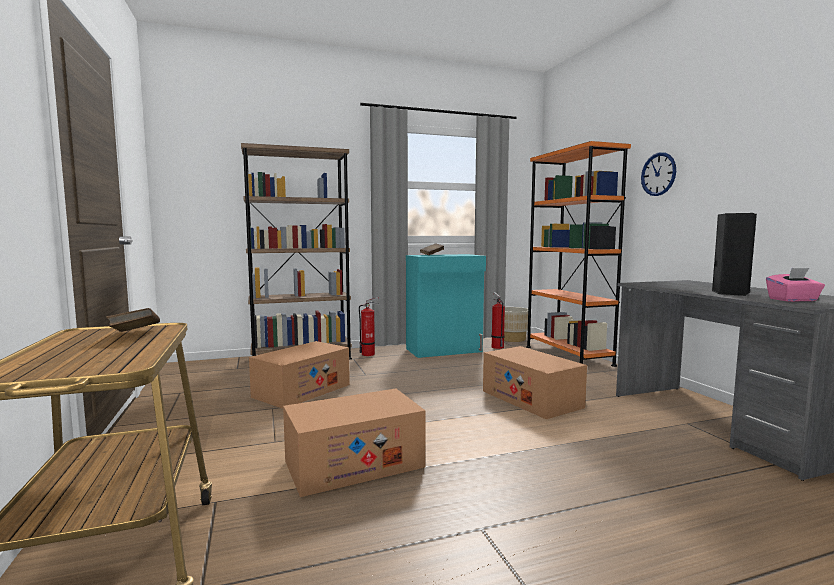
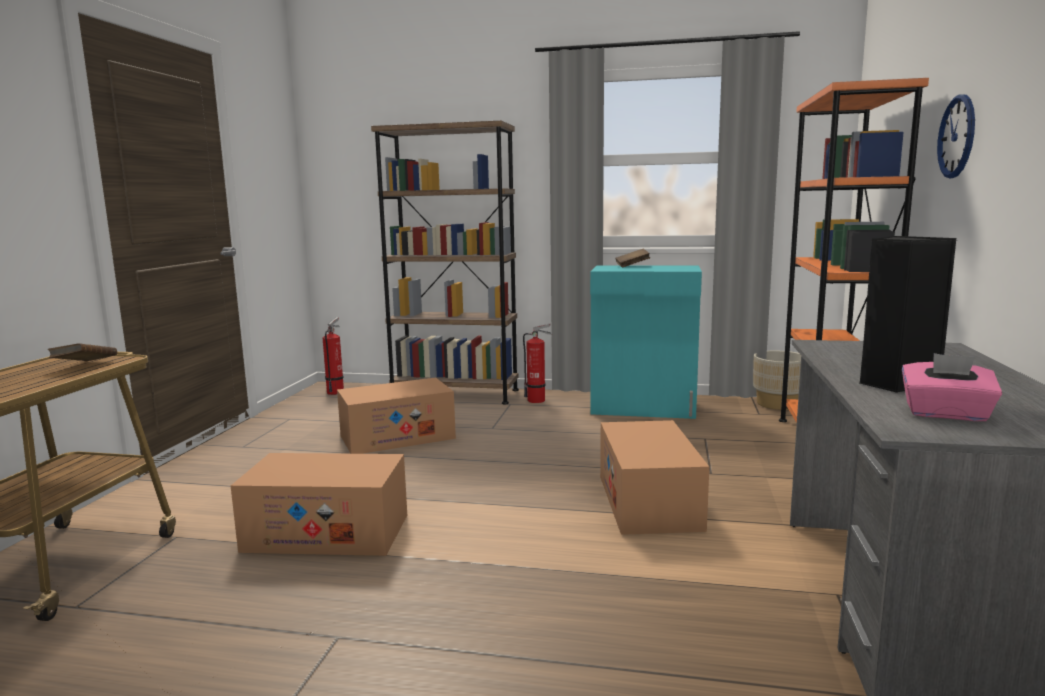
camera: 30 degrees right, 5 degrees up
(497, 346) = (731, 413): fire extinguisher -> fire extinguisher (336, 391)

